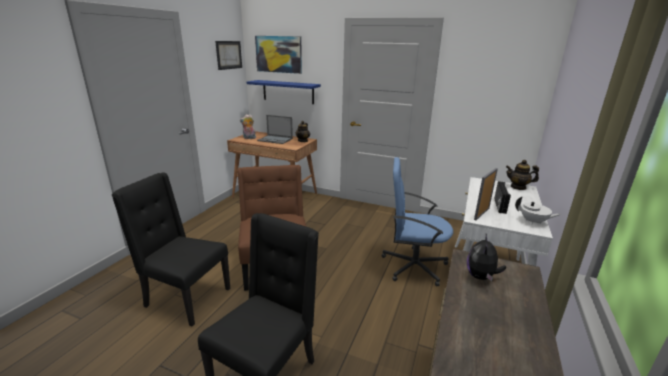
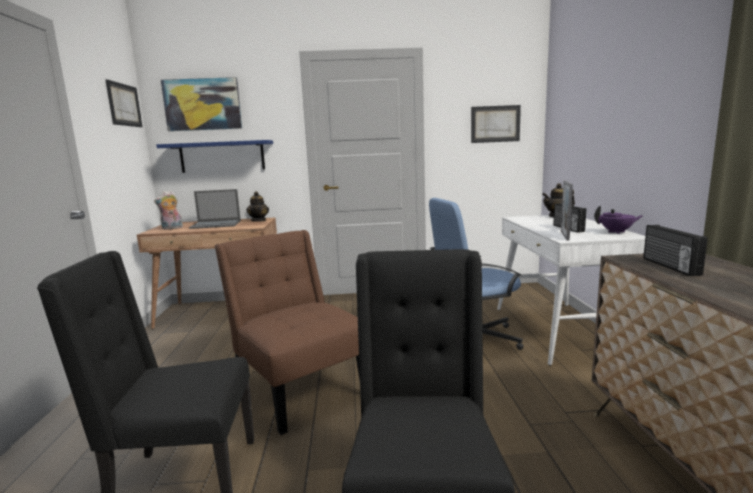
camera: 25 degrees left, 10 degrees down
(481, 277) = (669, 266): plush toy -> radio
(500, 89) = (495, 124): none -> picture
(533, 221) = (616, 232): white teapot -> purple teapot

